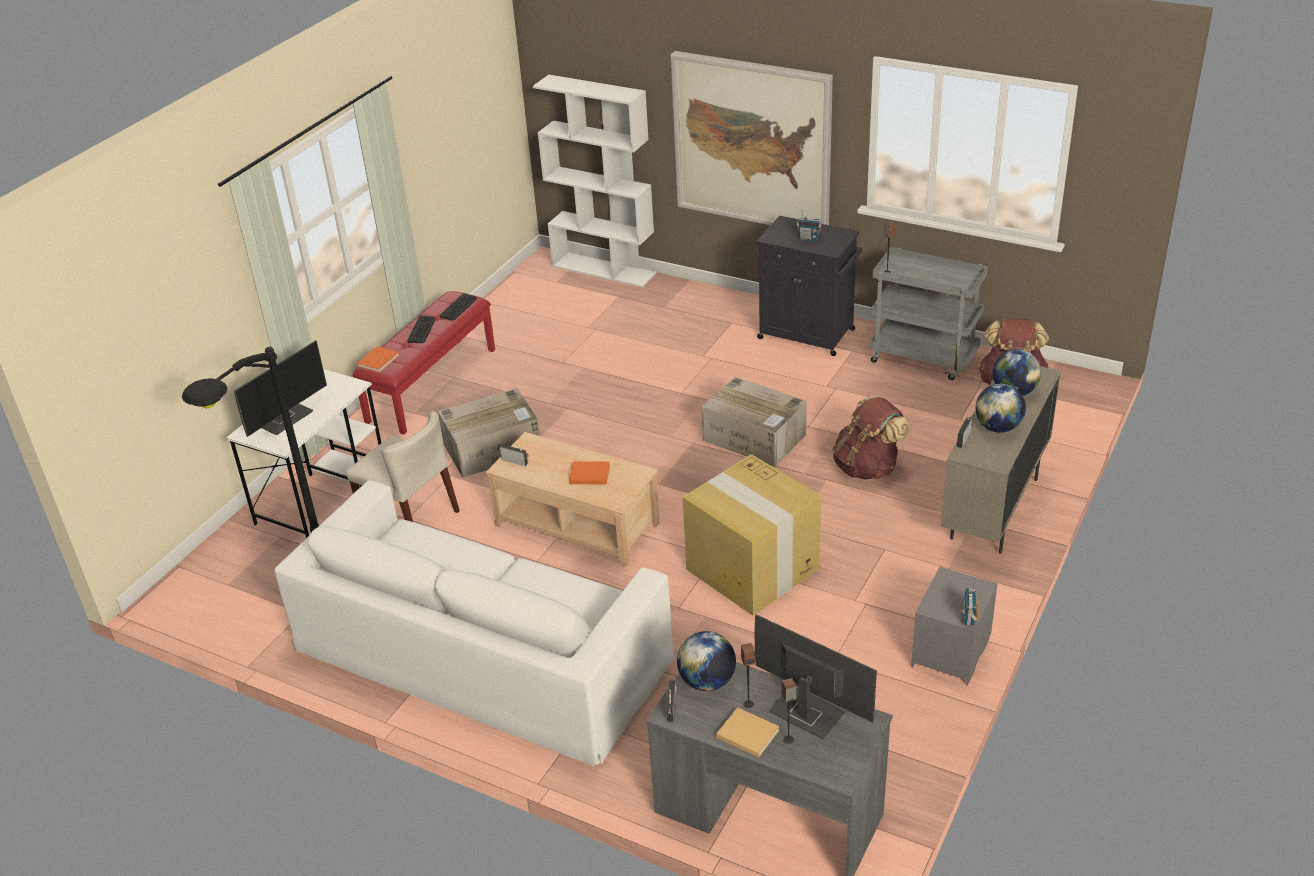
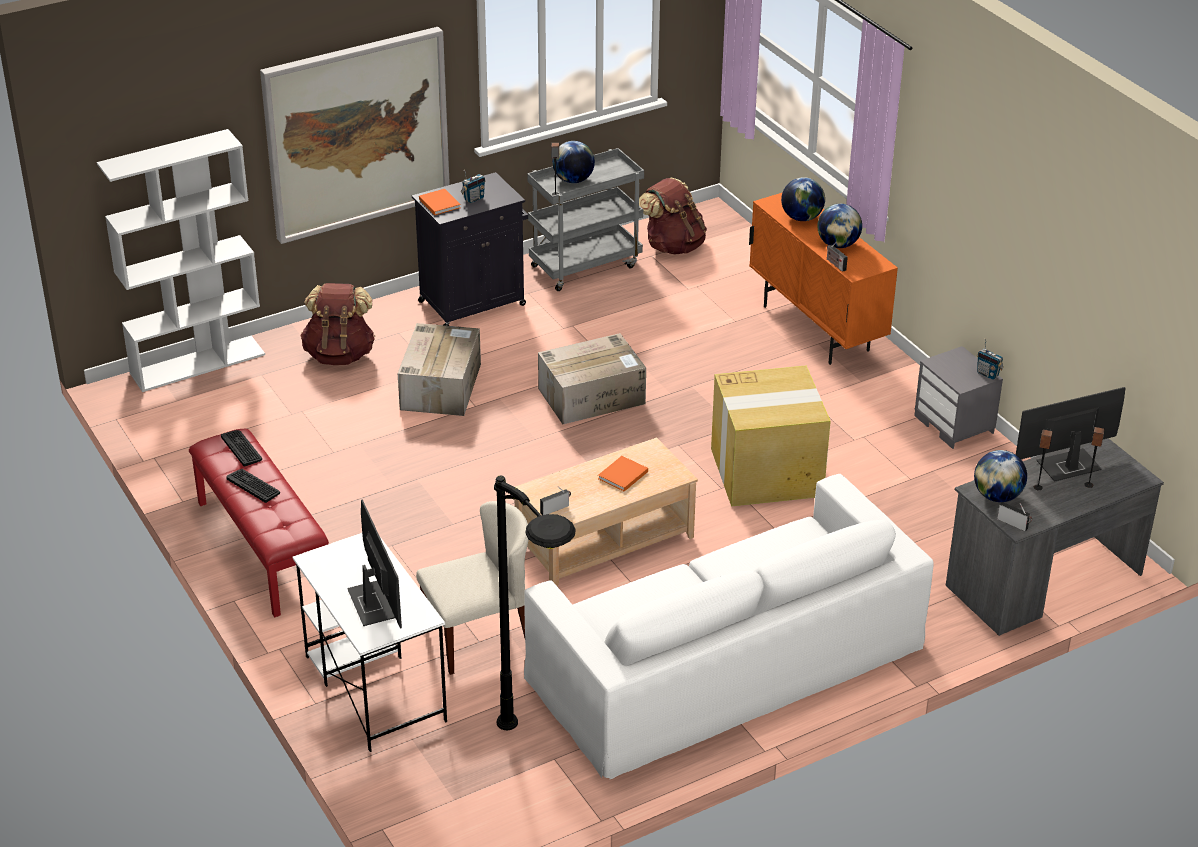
camera: 60 degrees left, 0 degrees up
(379, 360) = (276, 531): orange book -> orange book (439, 203)
(493, 448) = (427, 547): cardboard box -> cardboard box (441, 386)
(746, 733) = (1067, 500): beige book -> none
(868, 467) = (699, 360): brown backpack -> brown backpack (340, 354)
(918, 271) = (573, 180): none -> globe
(994, 509) = (816, 329): beige cabinet -> orange cabinet

